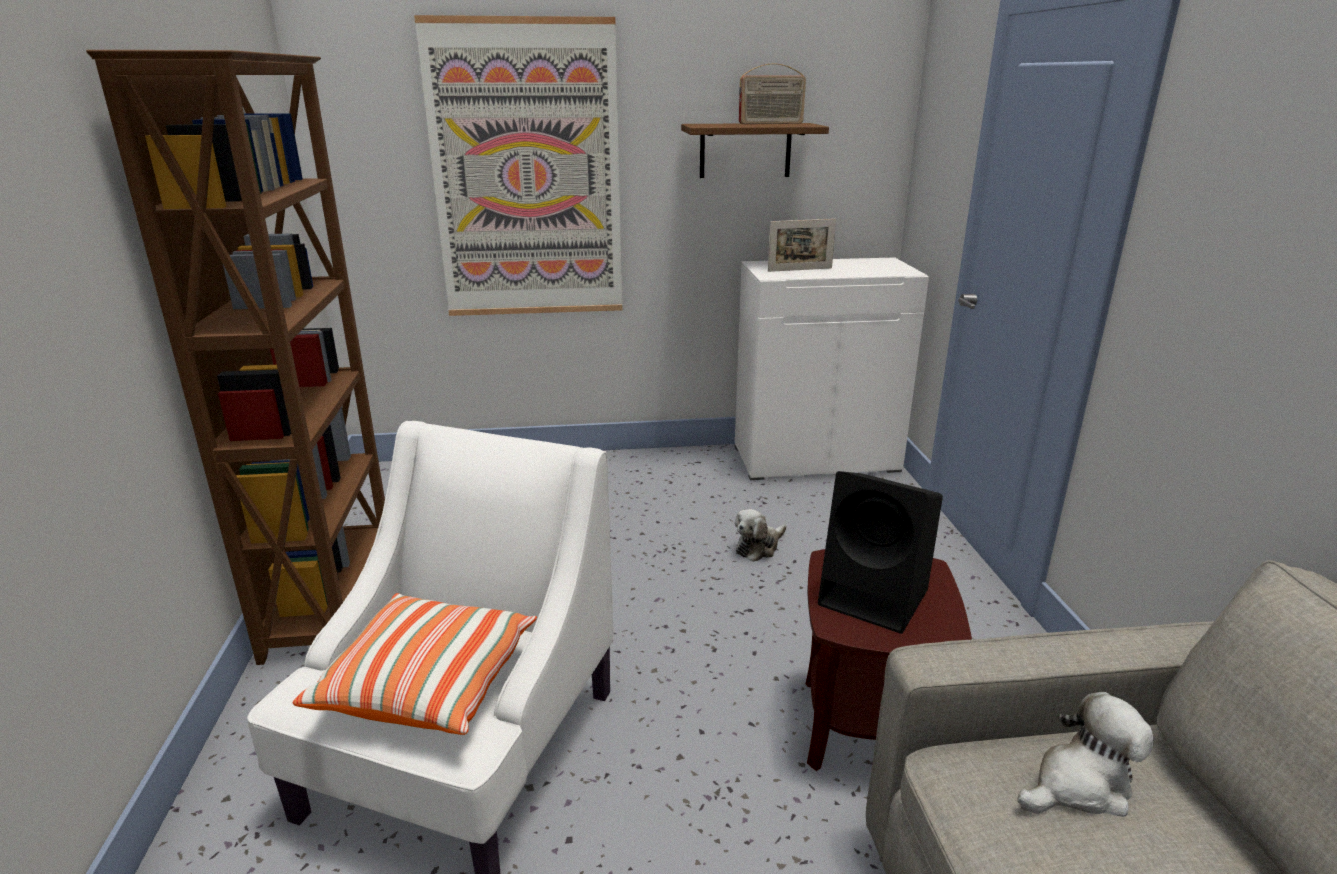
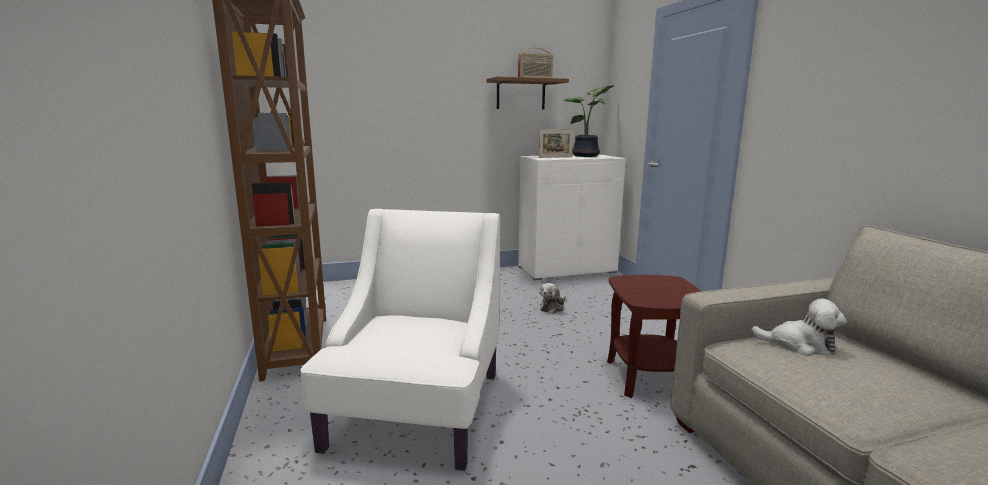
camera: 10 degrees left, 10 degrees down
(428, 683) = (414, 343): pillow -> none
(527, 174) = (400, 104): picture -> none
(863, 265) = (587, 156): none -> potted plant
(876, 598) = (654, 290): black speaker -> none
(1079, 786) = (799, 346): plush toy -> plush toy turned 60 degrees clockwise

